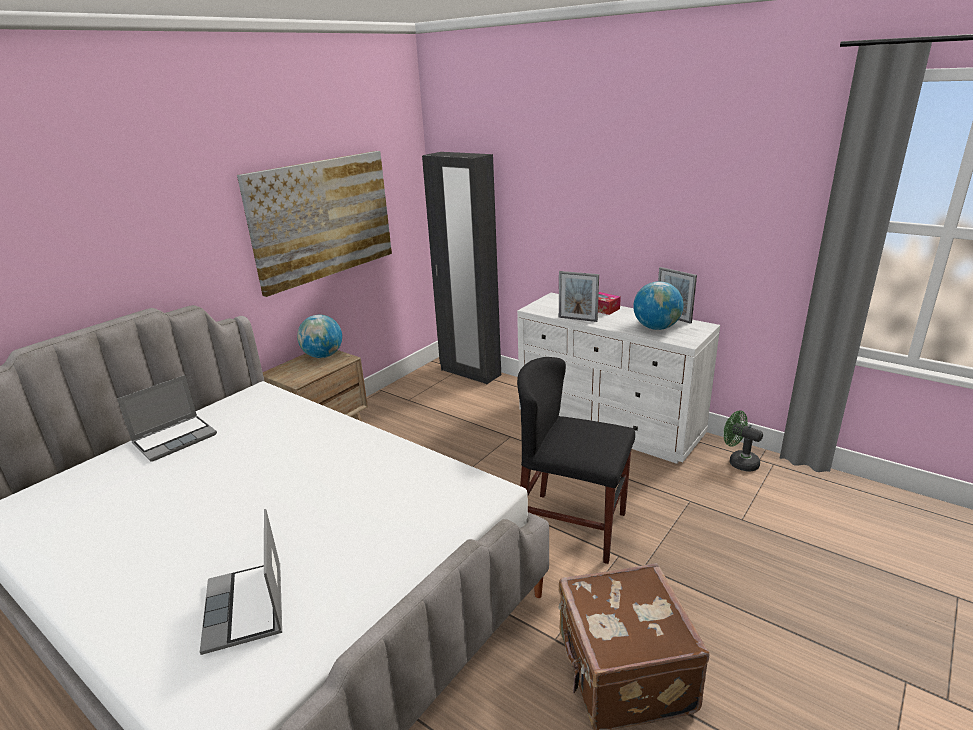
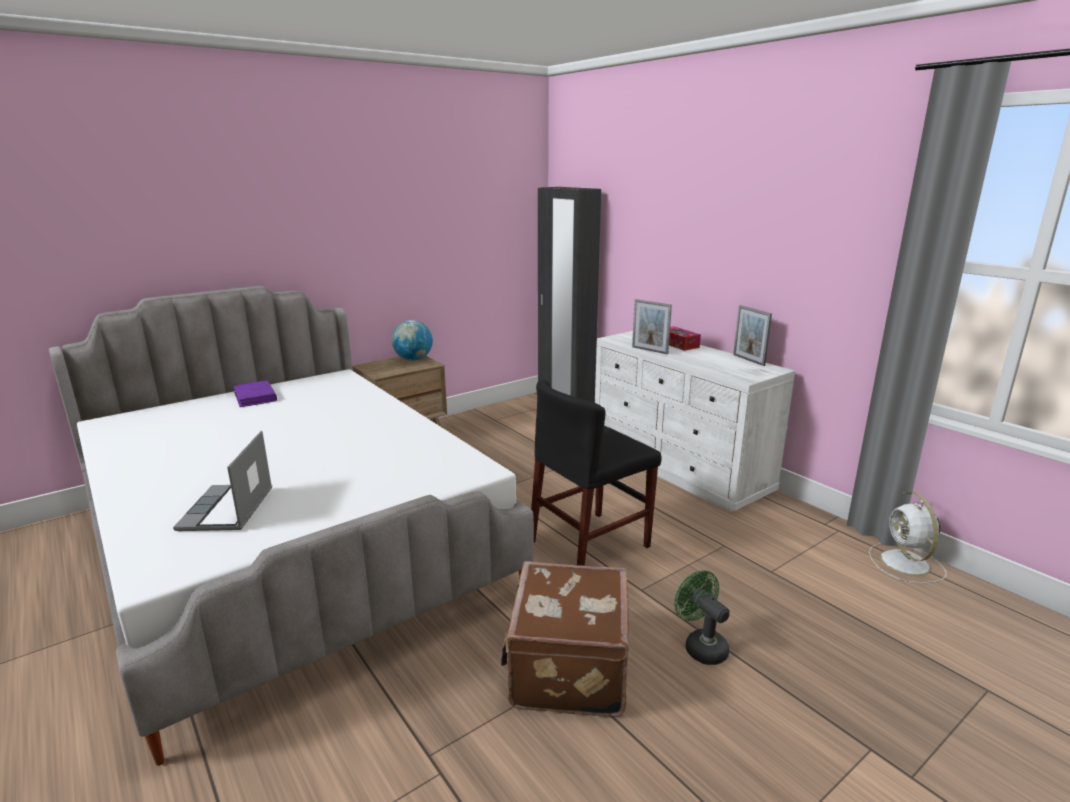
camera: 15 degrees right, 5 degrees down
(175, 438) = (255, 397): laptop -> purple book
(322, 219) = (432, 235): picture -> none
(572, 526) = (589, 544): black chair -> black chair turned 75 degrees counterclockwise
(656, 327) = (724, 365): globe -> none
(739, 462) = (799, 522): green fan -> green fan (701, 646)
(840, 486) = (906, 564): none -> white fan

